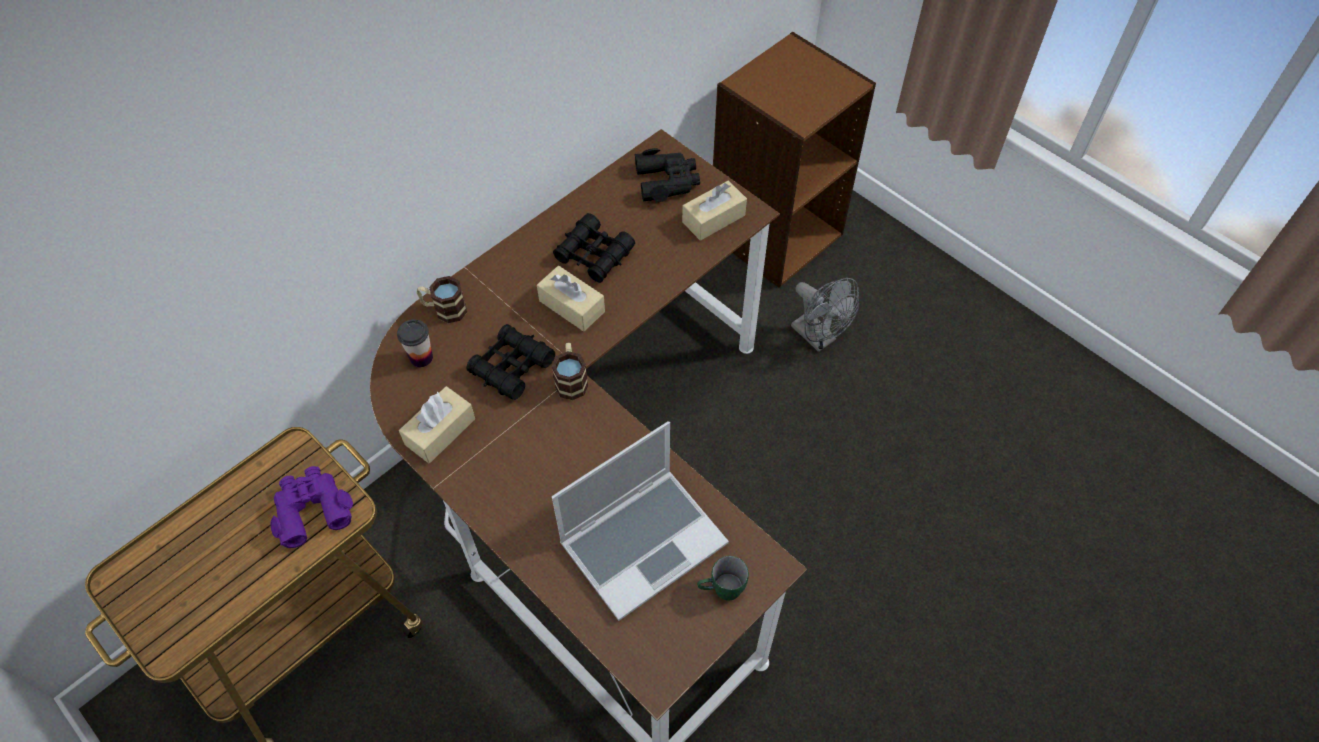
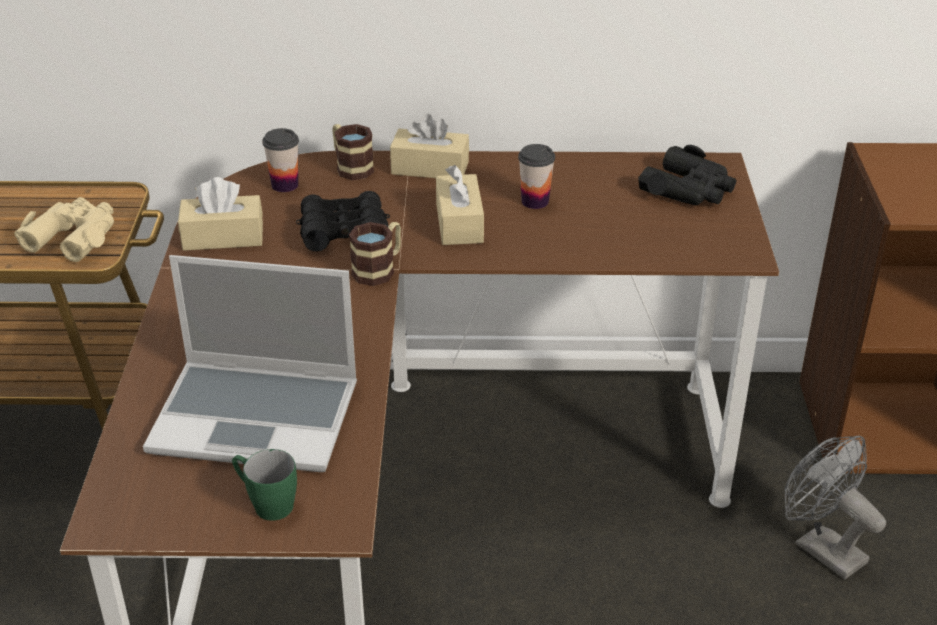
camera: 45 degrees right, 20 degrees down
(311, 509) = (73, 236): purple binoculars -> beige binoculars
(594, 255) = (535, 201): black binoculars -> cup
(713, 218) = (696, 238): beige tissue box -> beige tissue box (430, 168)
(818, 338) = (821, 548): grey fan -> grey fan turned 135 degrees clockwise

